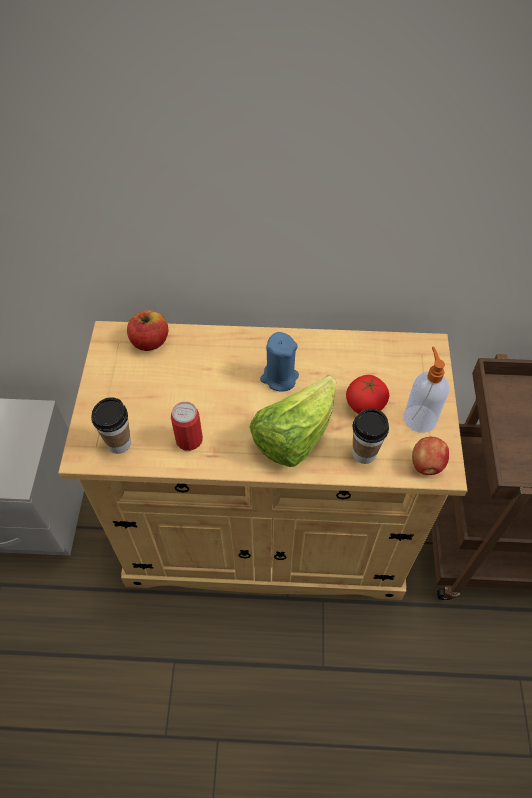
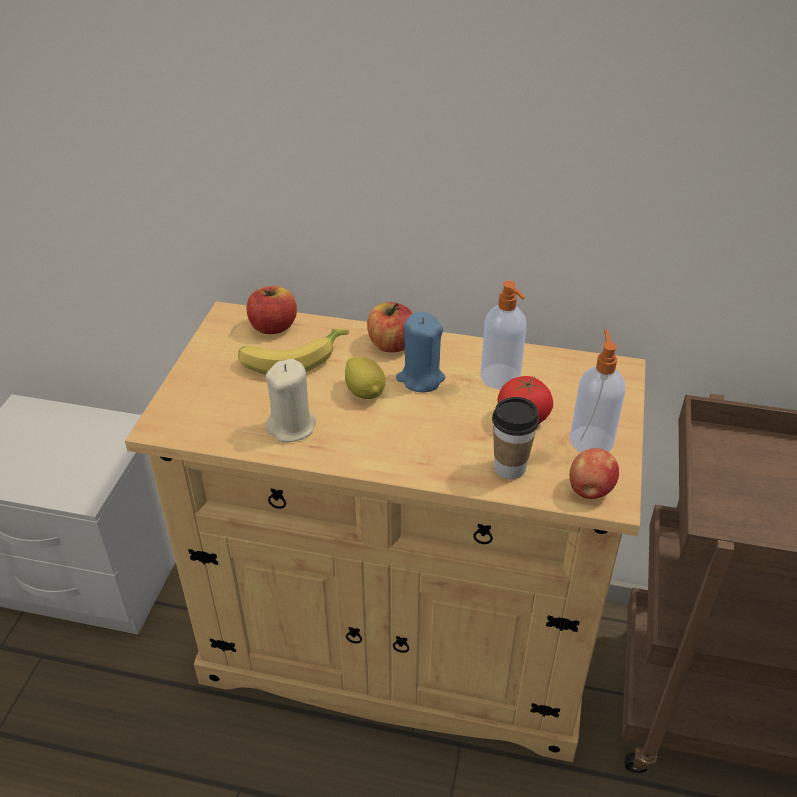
camera: 10 degrees right, 15 degrees down
(119, 443) = (206, 420): cup -> none
(173, 371) = (292, 358): none -> banana
(189, 439) = (292, 426): can -> beige candle
(238, 397) = (365, 392): none -> lemon
(249, 346) = (391, 344): none -> apple
(294, 436) = (424, 439): lettuce -> none
(341, 368) = (501, 378): none -> soap dispenser

